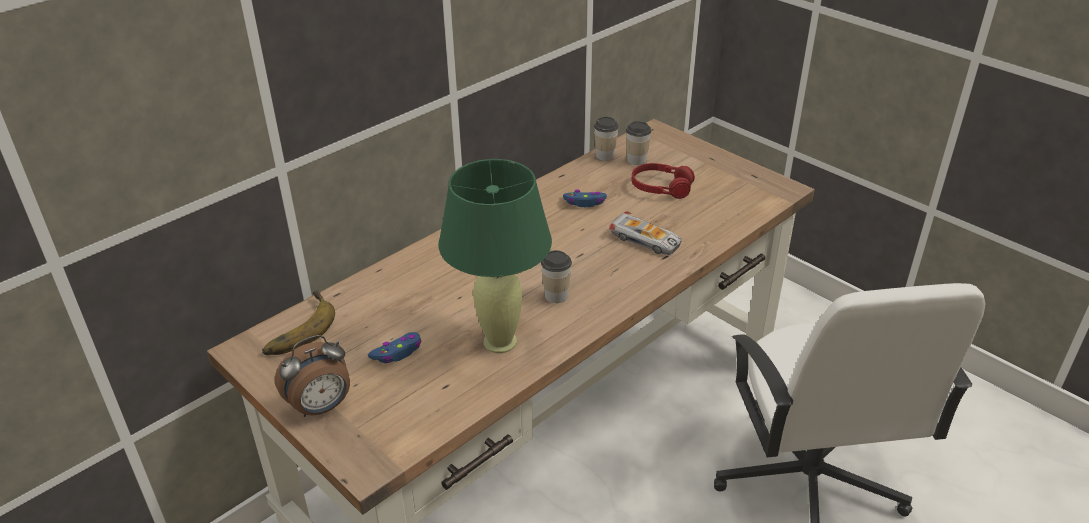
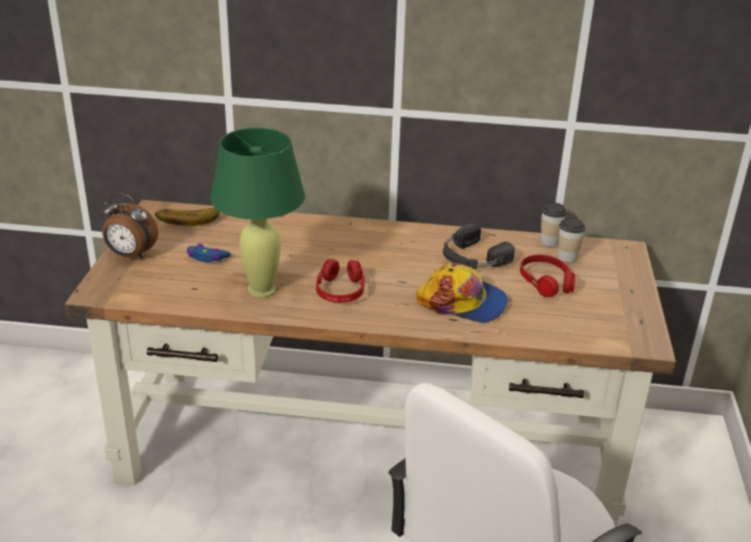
camera: 50 degrees right, 5 degrees down
(556, 295) = (340, 291): cup -> red headphones
(585, 203) = (471, 258): blue game controller -> black headphones
(646, 240) = (463, 302): toy car -> cap

